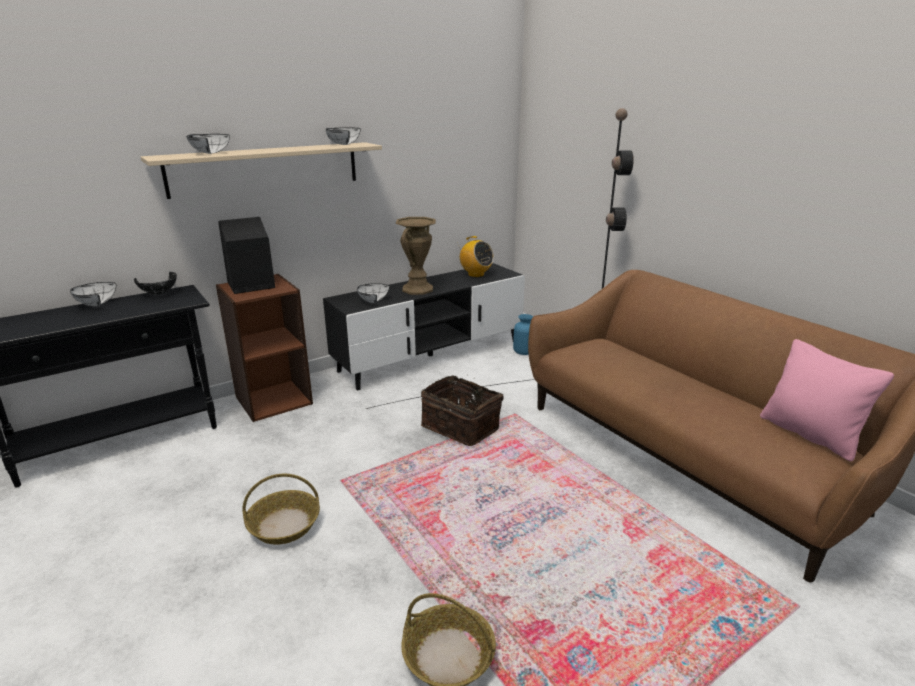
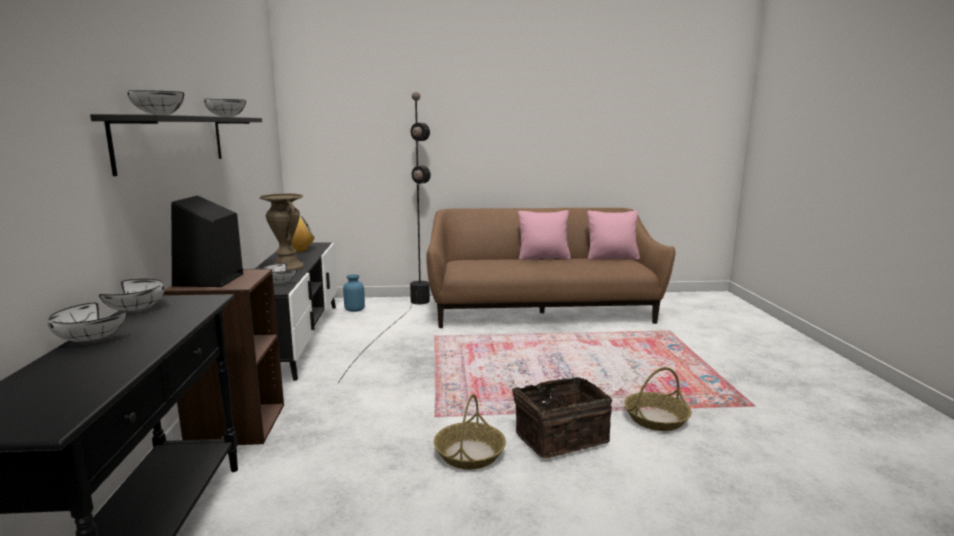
camera: 60 degrees left, 10 degrees down
(160, 294) = (140, 308): black bowl -> white bowl
(266, 169) = (174, 141): beige shelf -> black shelf
(462, 426) = (425, 355): basket -> basket (559, 436)
(704, 384) = (543, 258): none -> pink pillow

